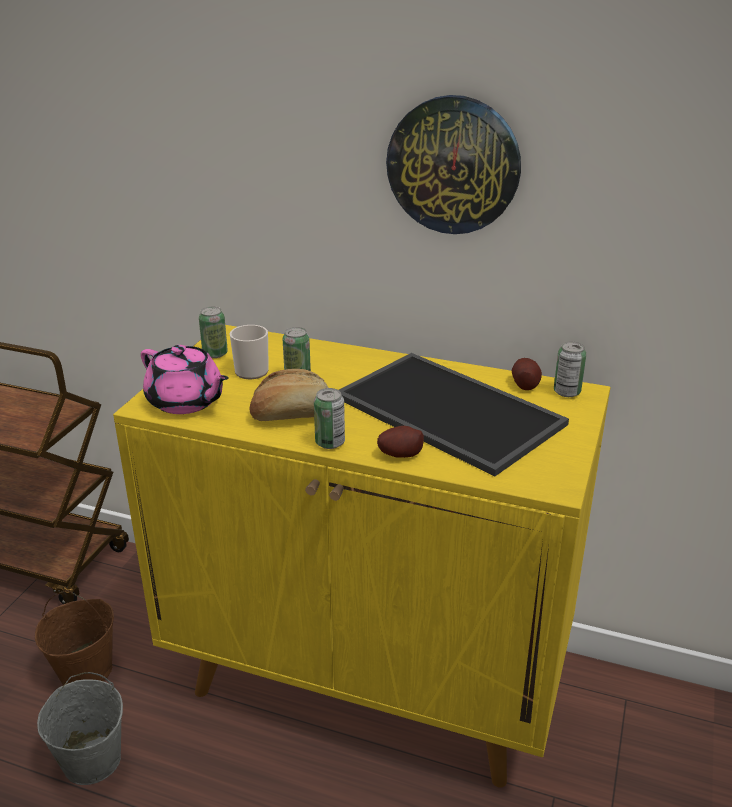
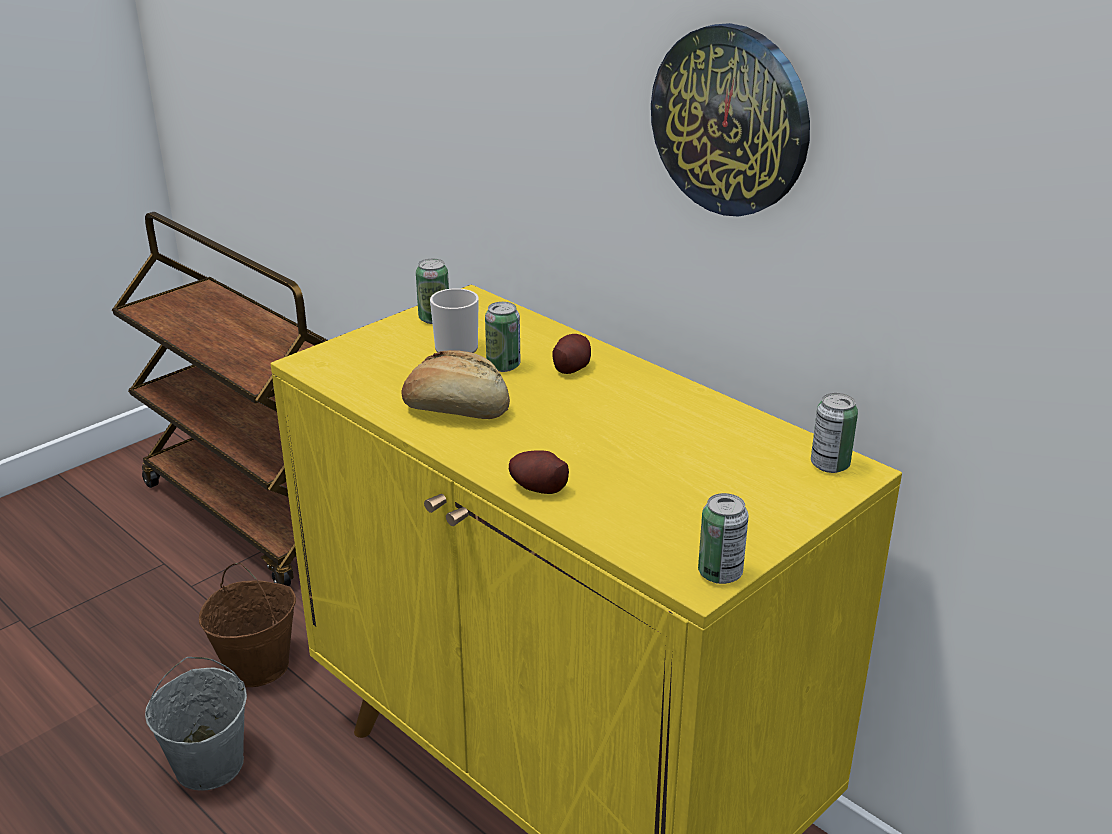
camera: 25 degrees right, 0 degrees up
(186, 402) = (355, 367): pink teapot -> none
(330, 443) = (469, 453): can -> can (720, 573)
(444, 411) = (641, 450): tray -> none
(525, 384) = (781, 441): potato -> potato (571, 367)

